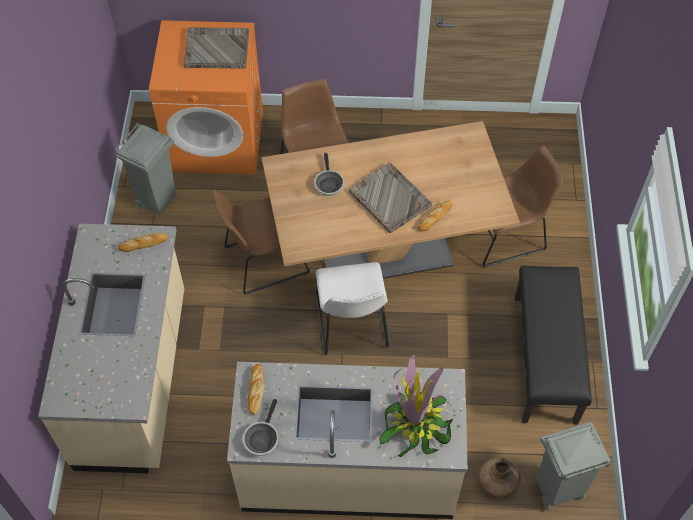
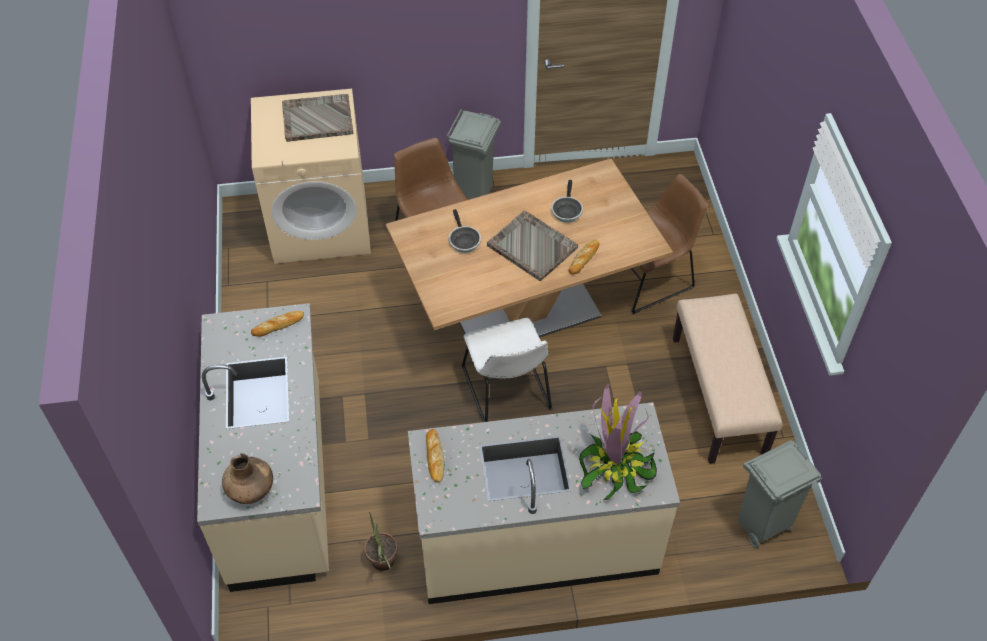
camera: 10 degrees left, 5 degrees down
(157, 200) = (268, 294): grey trash can -> grey trash can (474, 194)
(209, 469) = (383, 565): none -> potted plant
(217, 140) = (321, 225): orange washing machine -> beige washing machine
(262, 261) = (396, 341): brown chair -> none
(262, 437) = (452, 505): frying pan -> frying pan (566, 210)
(498, 483) = (698, 530): brown vase -> brown vase (251, 490)
(546, 359) = (719, 396): black bench -> beige bench

